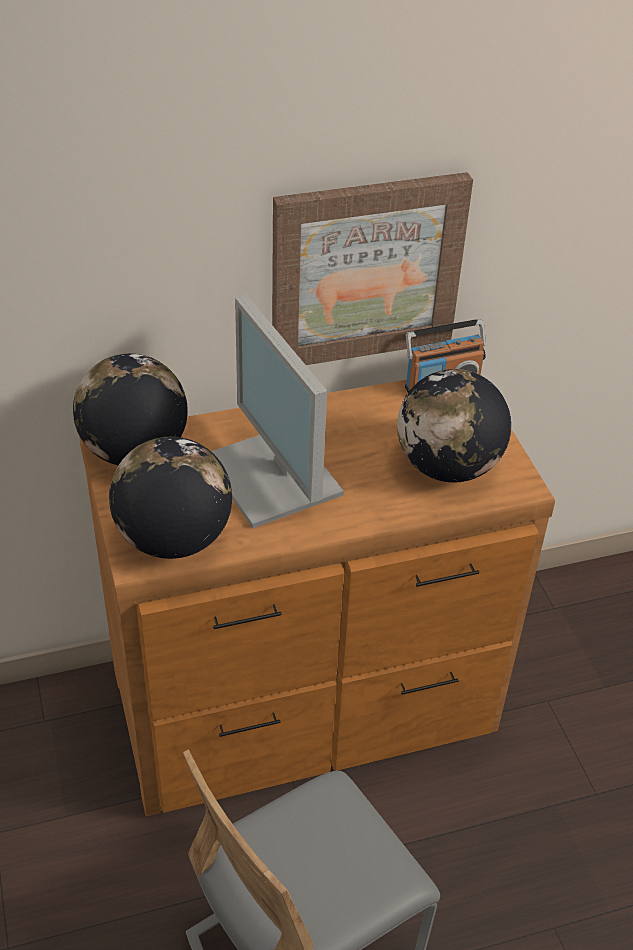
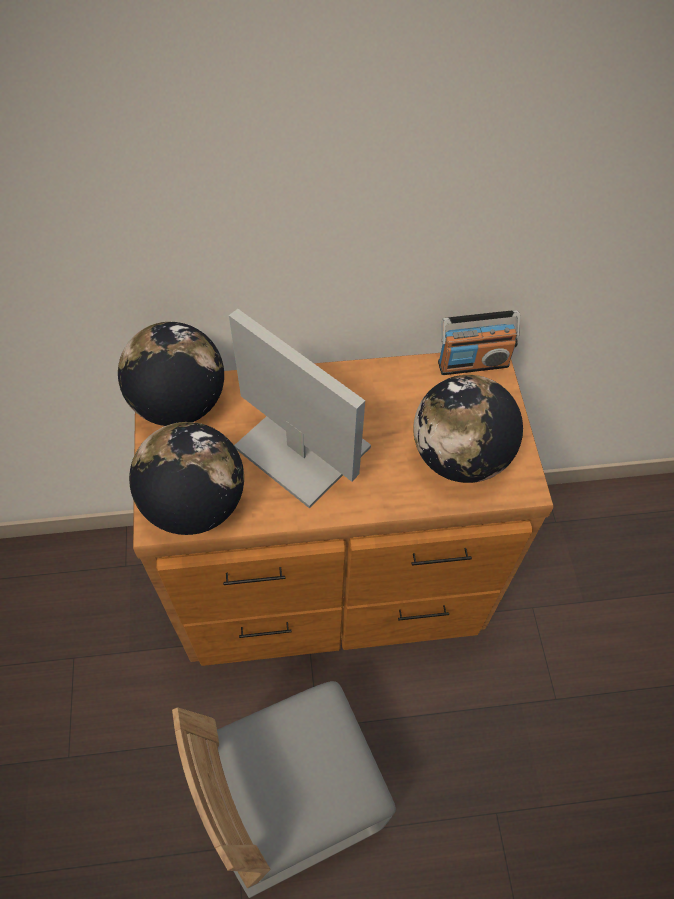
camera: 10 degrees right, 15 degrees up
(276, 477) = (299, 447): monitor -> monitor turned 150 degrees clockwise
(366, 270) = (408, 261): picture -> none

